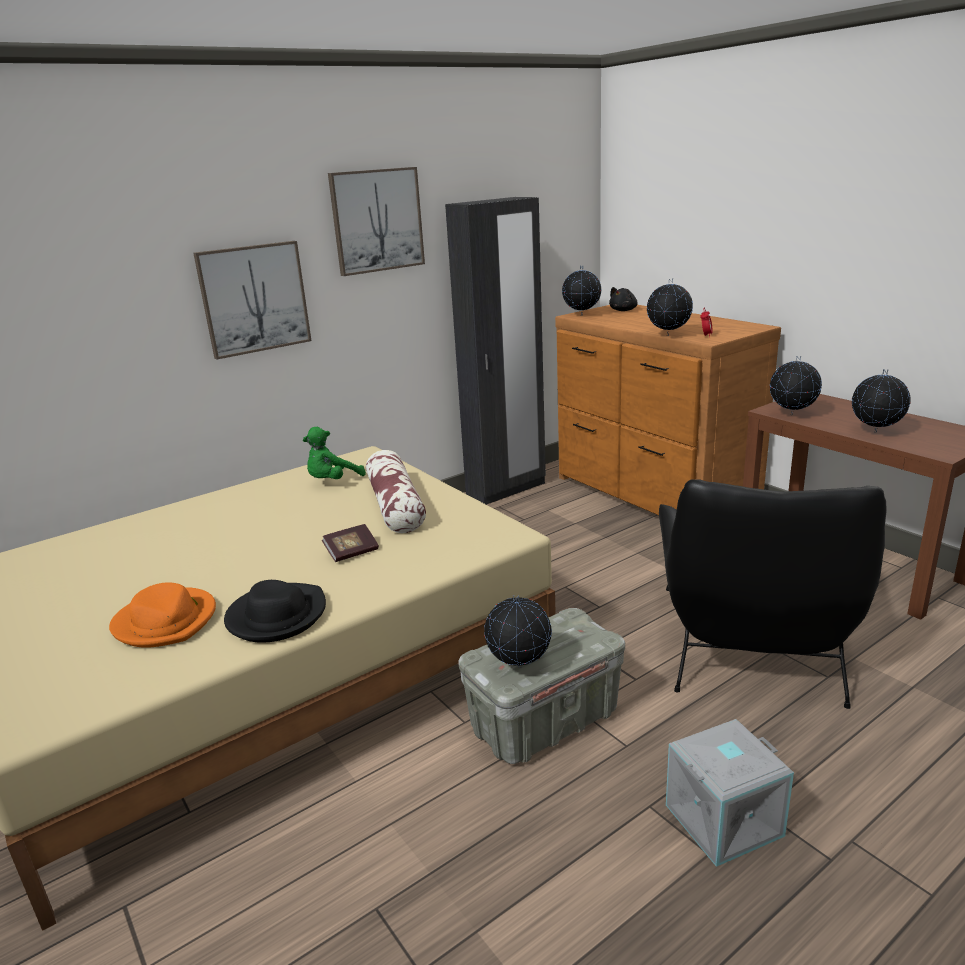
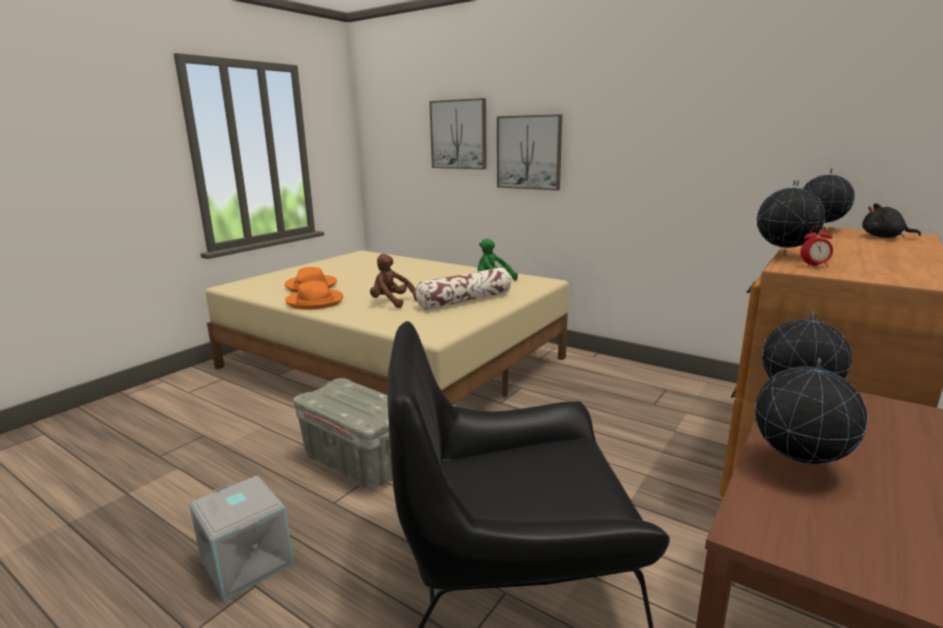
camera: 70 degrees right, 5 degrees down
(276, 616) = (315, 301): black hat -> orange hat
(351, 552) = (392, 302): book -> brown plush toy
(377, 220) = (632, 103): picture -> picture (459, 134)
(506, 490) = (703, 386): black wardrobe -> none
(519, 666) = (328, 396): globe -> none

